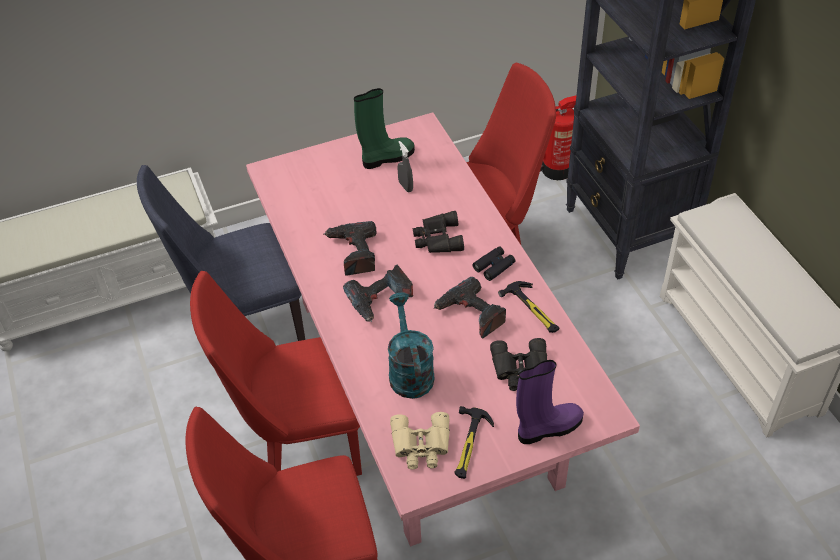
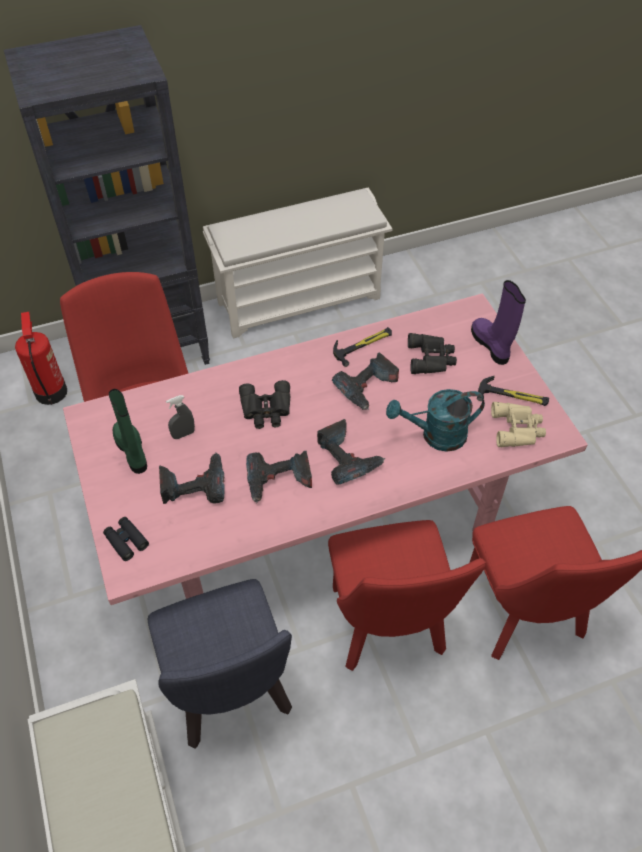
camera: 90 degrees left, 5 degrees up
(350, 199) = (194, 485): none -> power drill
(494, 266) = (308, 368): black binoculars -> black binoculars (126, 541)

